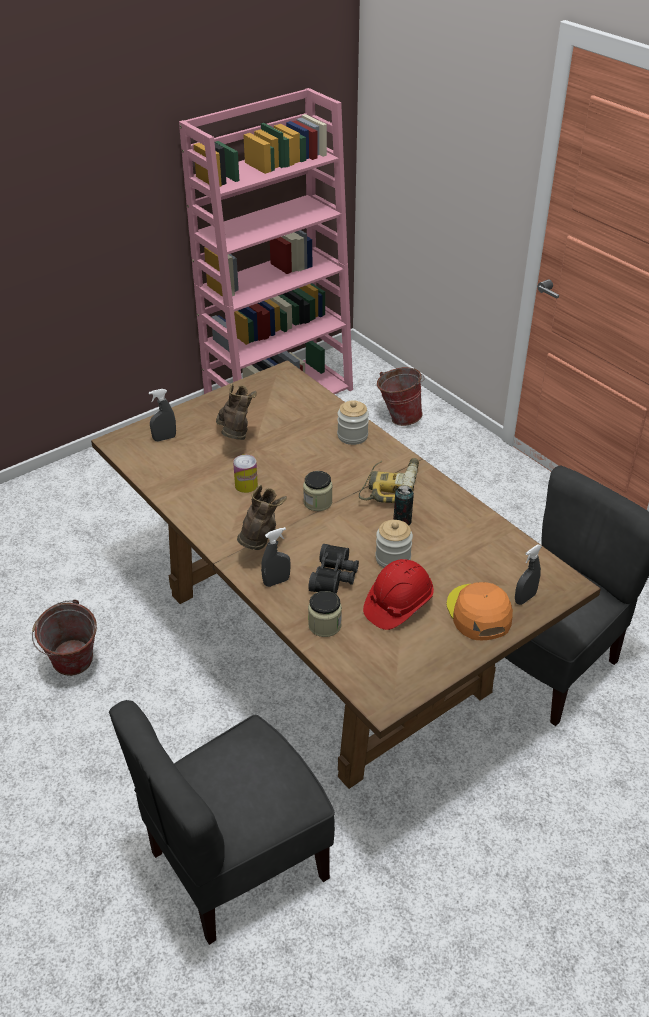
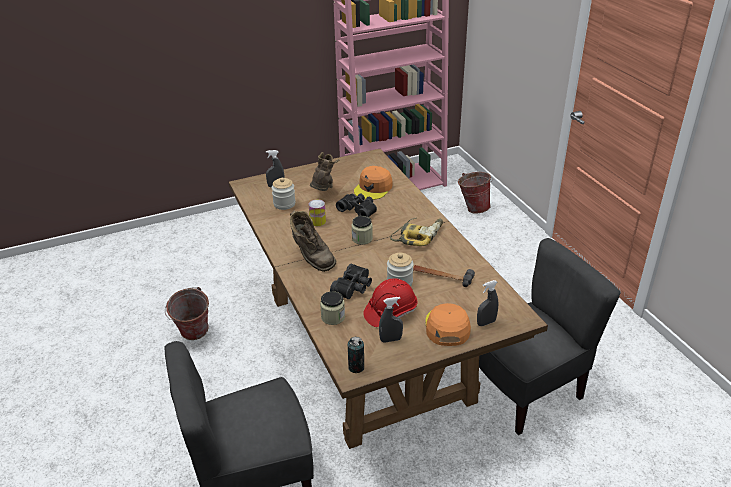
camera: 15 degrees right, 5 degrees down
(260, 541) = (312, 258): brown boot -> brown boot turned 120 degrees clockwise
(276, 582) = (312, 284): grey spray bottle -> grey spray bottle (390, 339)
(295, 459) = (358, 210): none -> black binoculars
(303, 423) = (373, 188): none -> orange cap
(352, 436) = (404, 200): jar -> jar (284, 204)
(402, 521) = (416, 259): can -> can (356, 367)
(445, 541) = (442, 276): none -> hammer

